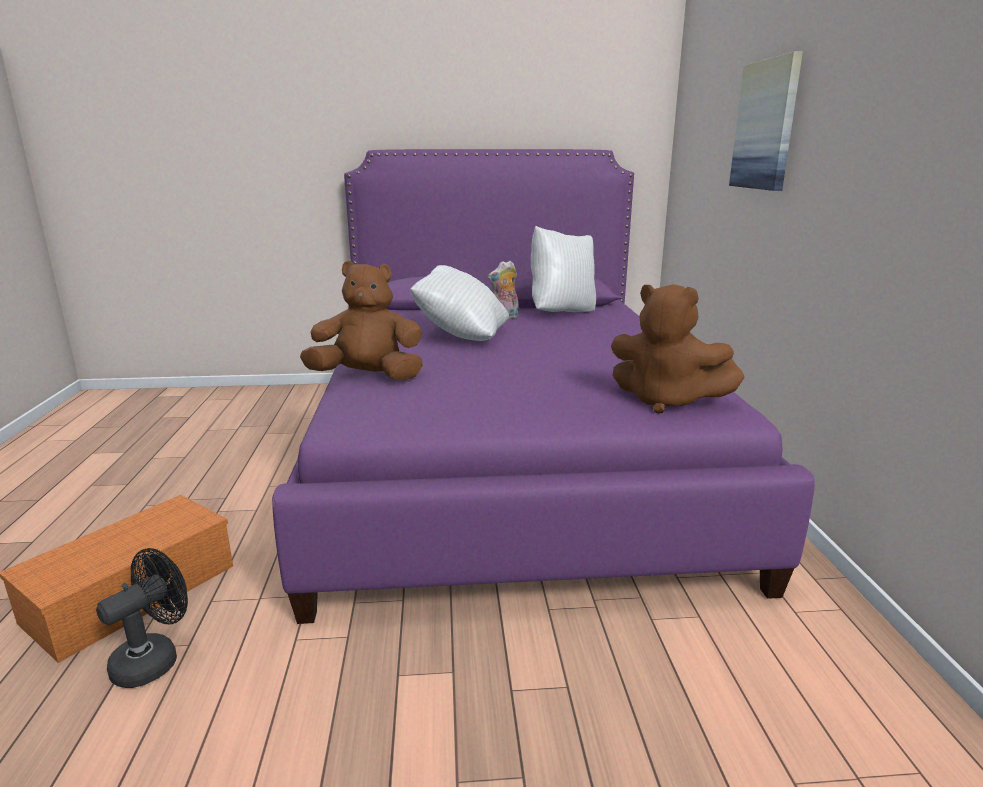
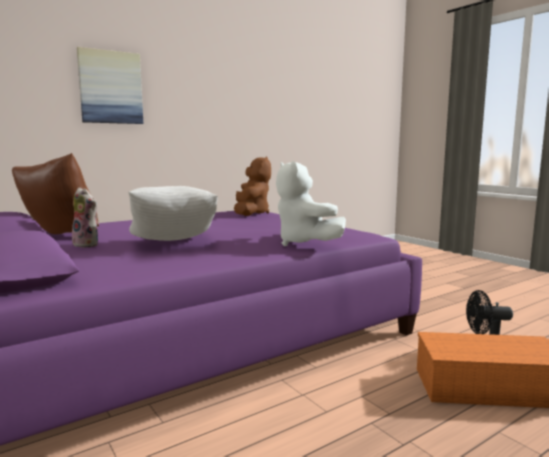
camera: 120 degrees left, 10 degrees down
(368, 377) = (303, 243): brown plush toy -> white plush toy
(561, 312) = (59, 236): white pillow -> brown pillow

